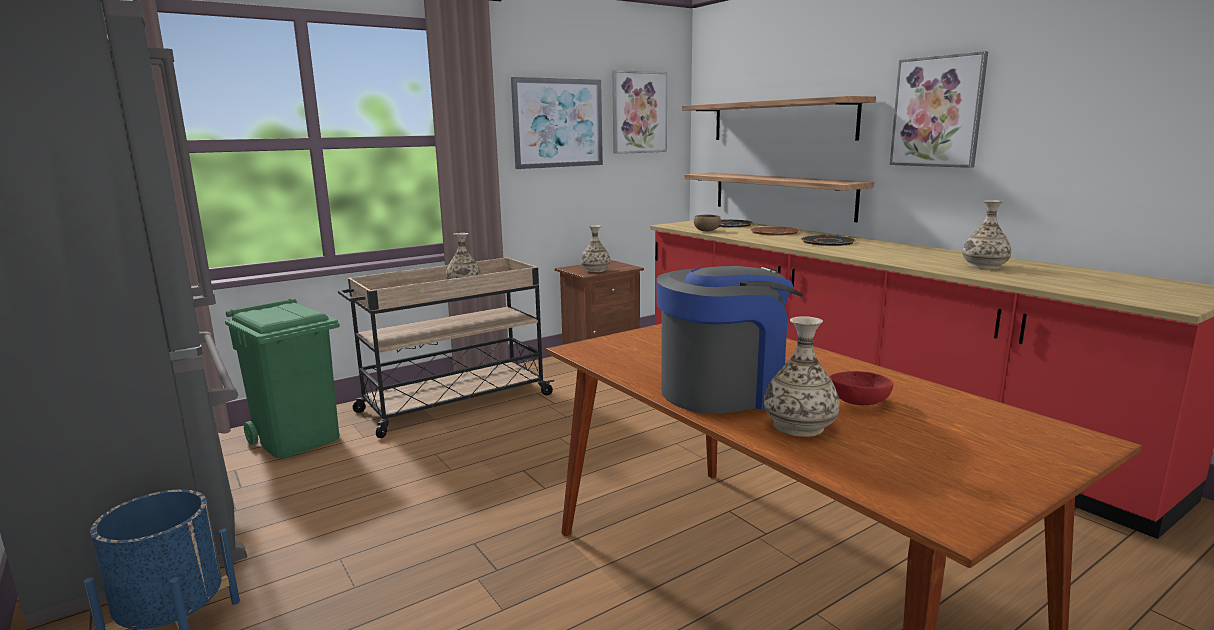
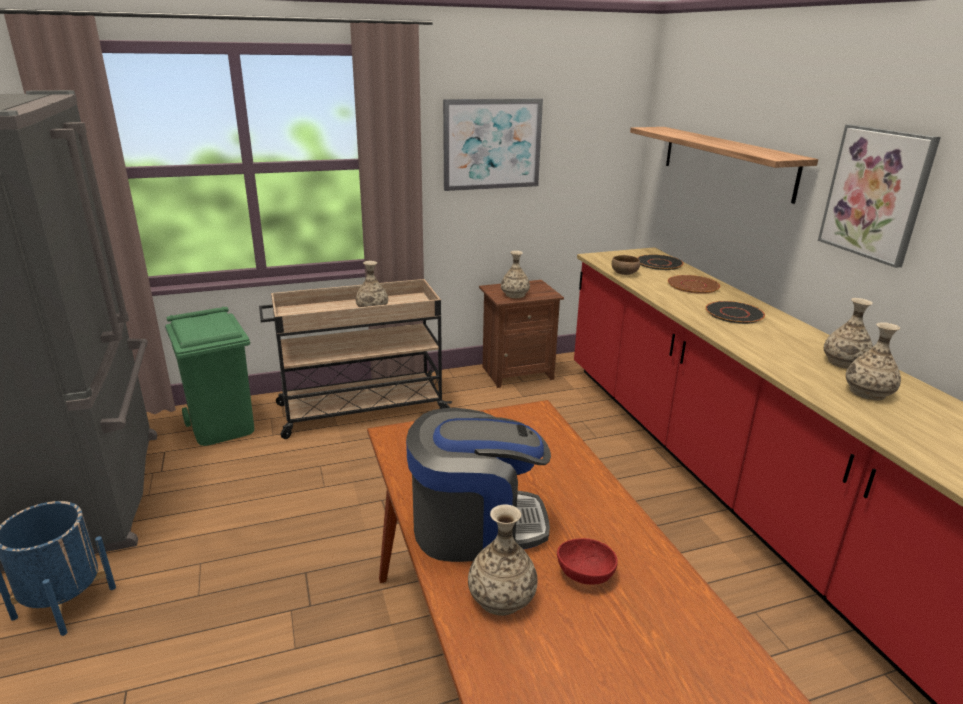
camera: 15 degrees right, 10 degrees up
(638, 112) = (585, 131): picture -> none
(781, 195) = (716, 241): shelf -> none
(947, 255) = (844, 362): none -> vase

